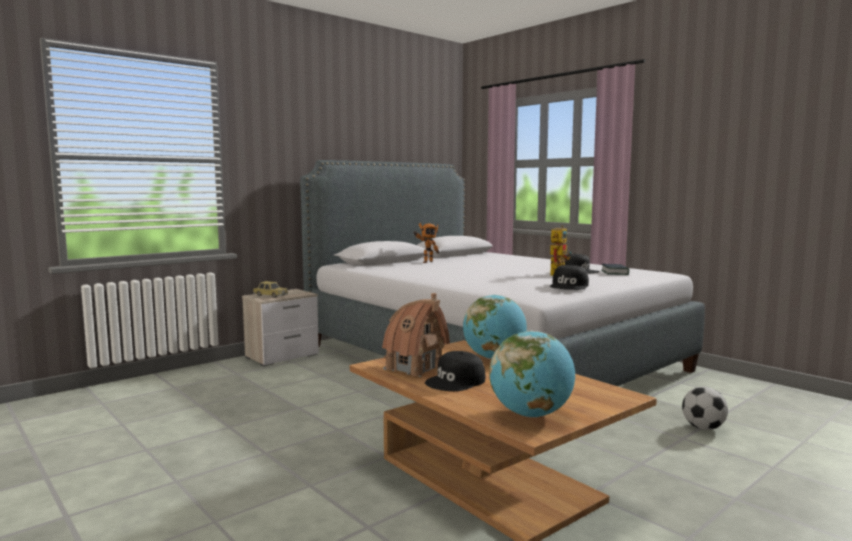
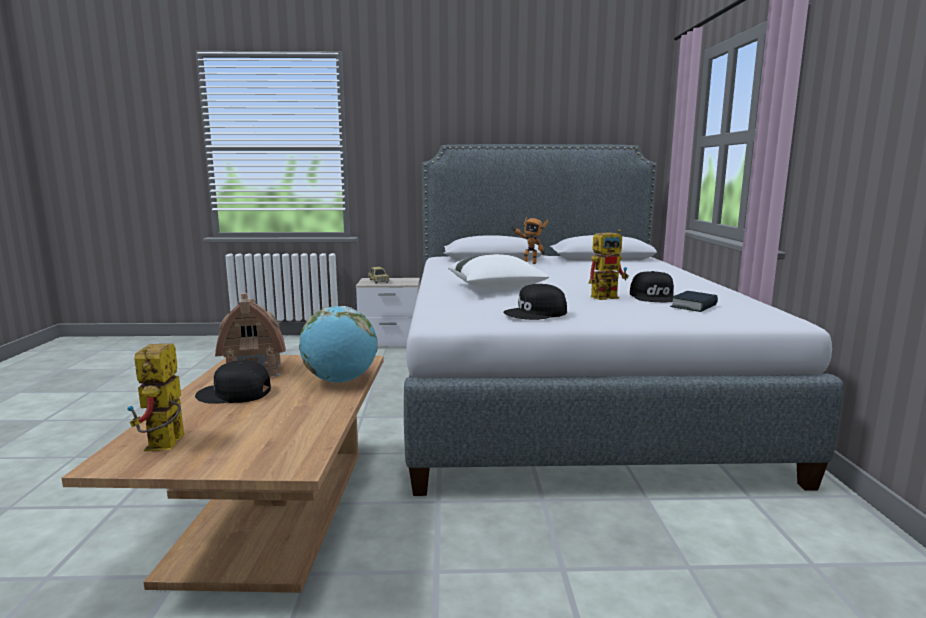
camera: 40 degrees right, 5 degrees up
(485, 278) = (496, 289): none -> white pillow
(531, 414) = (166, 446): globe -> toy robot
(703, 428) = (626, 570): football -> none

